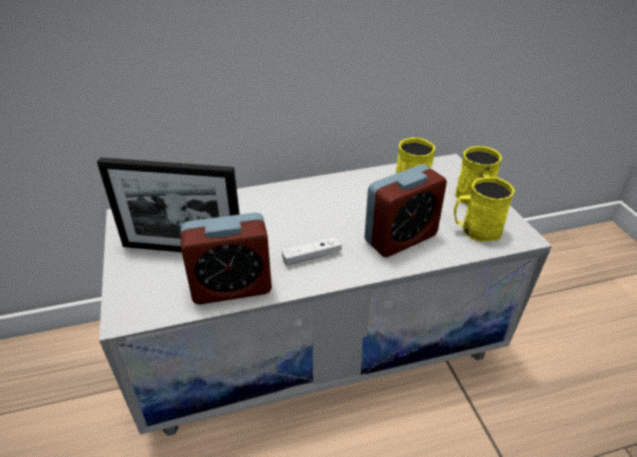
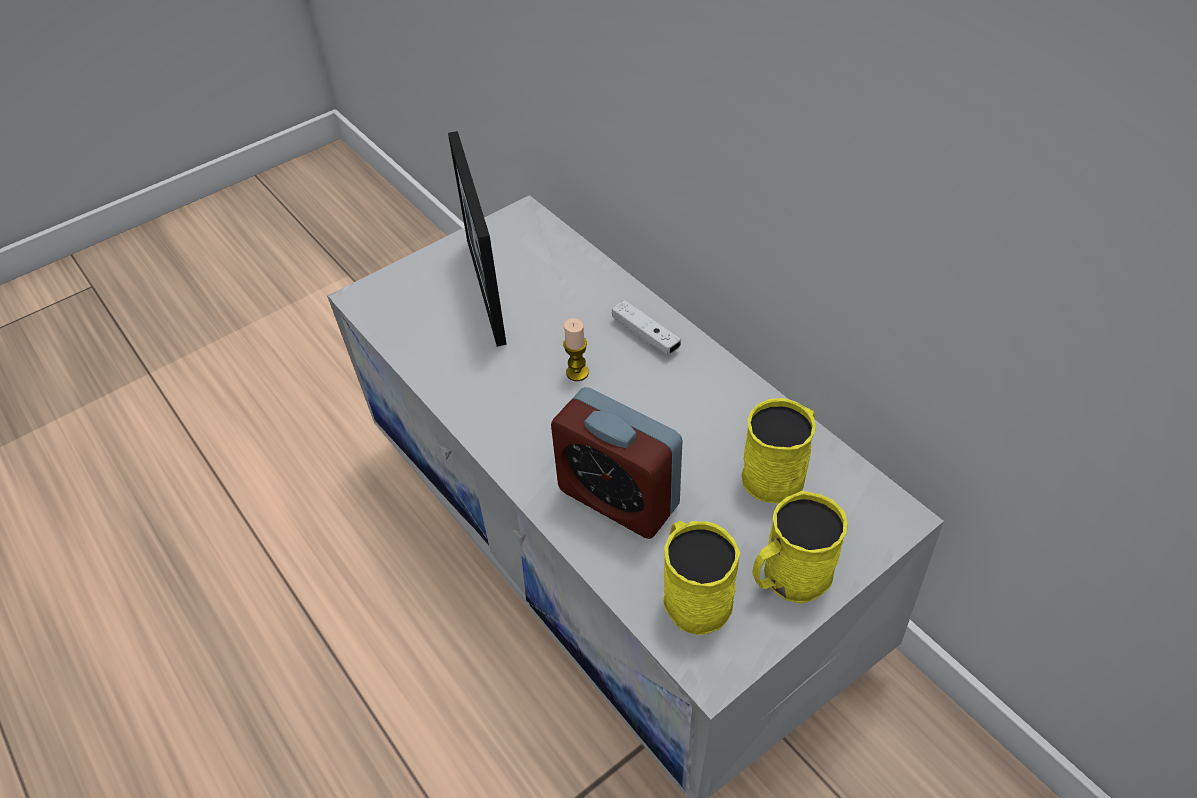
camera: 70 degrees right, 10 degrees up
(231, 287) = (439, 359): alarm clock -> none
(293, 229) = (577, 373): none -> candle
(311, 256) = (529, 411): white game controller -> white game controller (645, 335)

